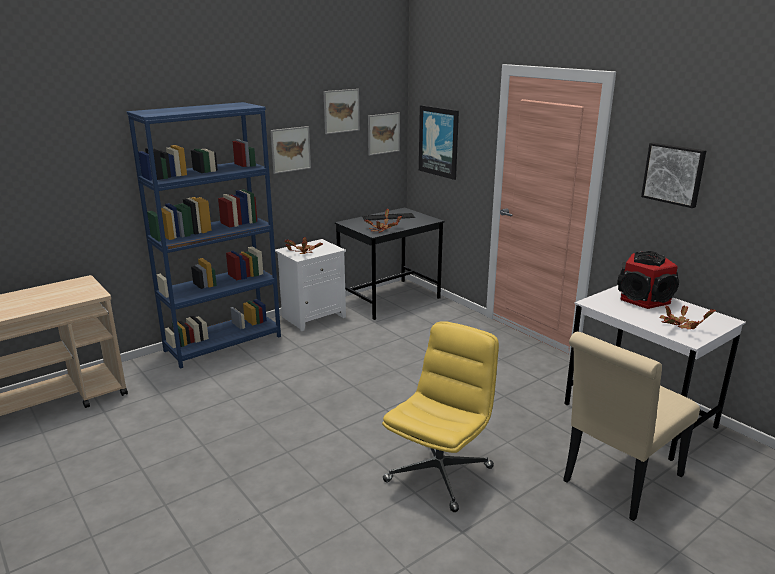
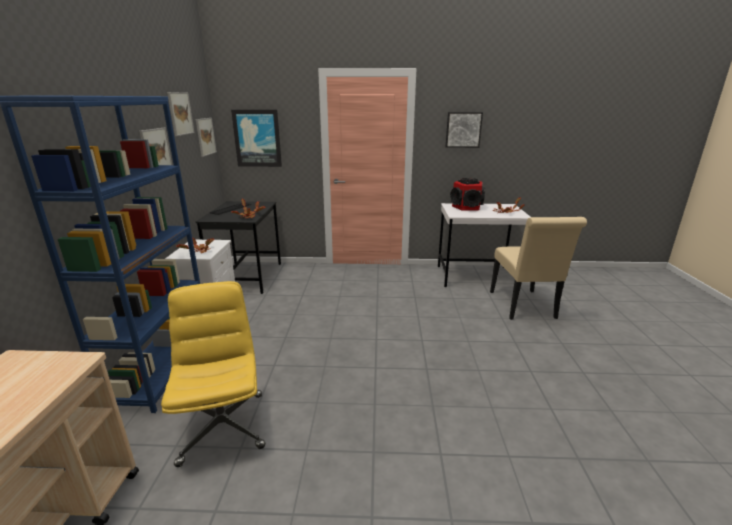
camera: 50 degrees left, 0 degrees up
(439, 473) = (467, 352): yellow office chair -> yellow office chair (222, 426)

